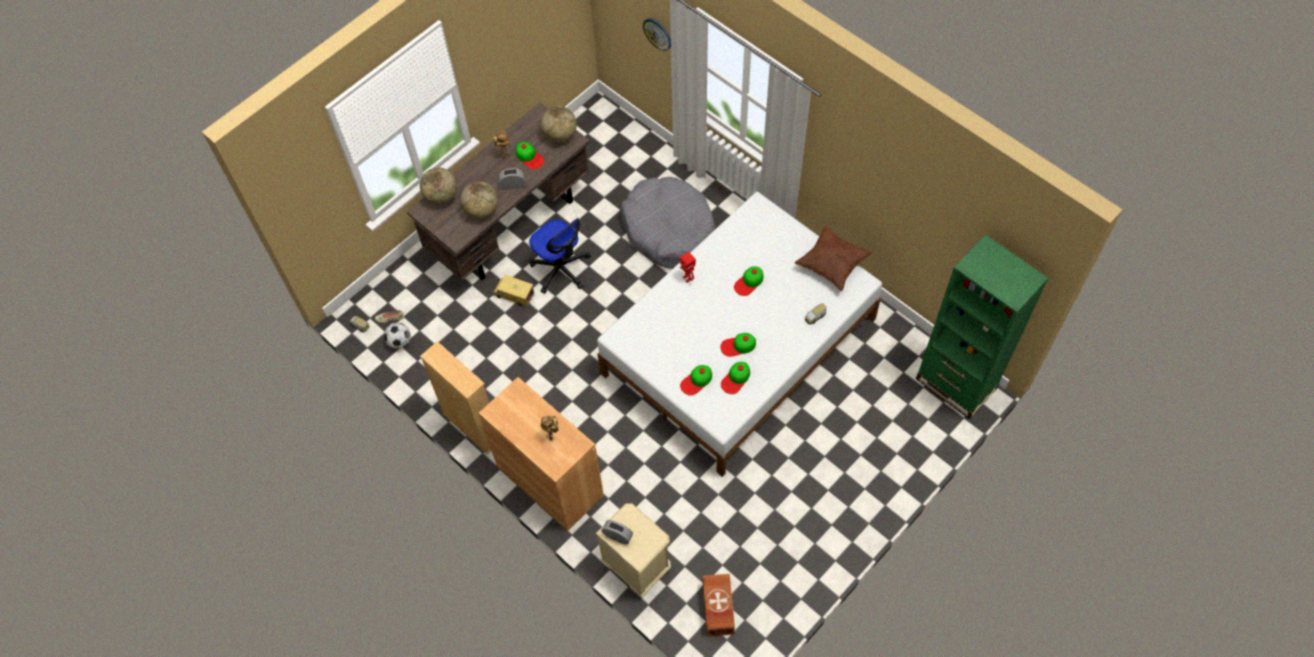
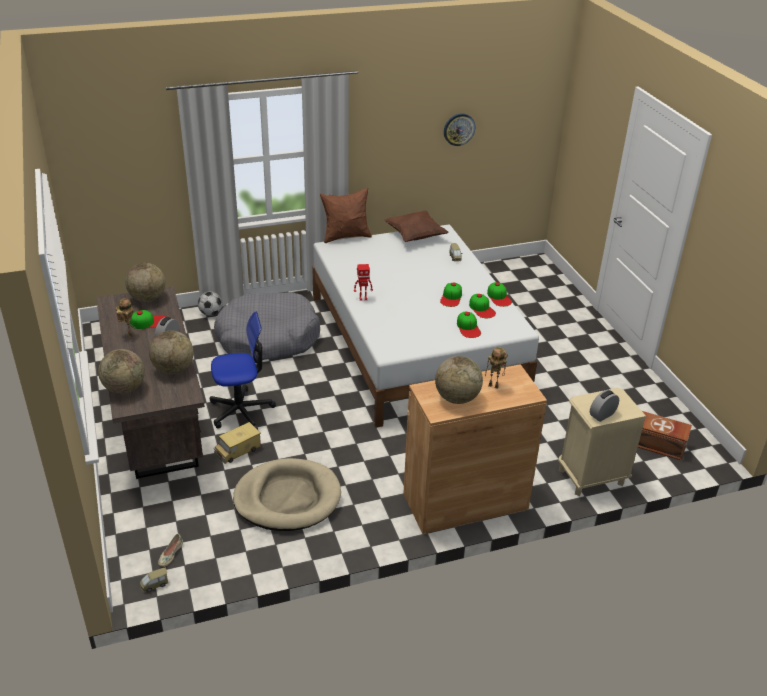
camera: 65 degrees left, 25 degrees down
(399, 341) = (208, 557): football -> football (211, 313)
(472, 427) = (363, 536): beige bookcase -> none
(482, 357) = (287, 498): none -> beige dog bed
(519, 417) = (457, 398): none -> globe
(658, 33) = (154, 170): wall clock -> wall clock (459, 129)
(749, 282) = (396, 273): cap -> cap (499, 297)
(787, 209) = (346, 236): none -> brown pillow
(955, 384) = (526, 267): green bookcase -> none

